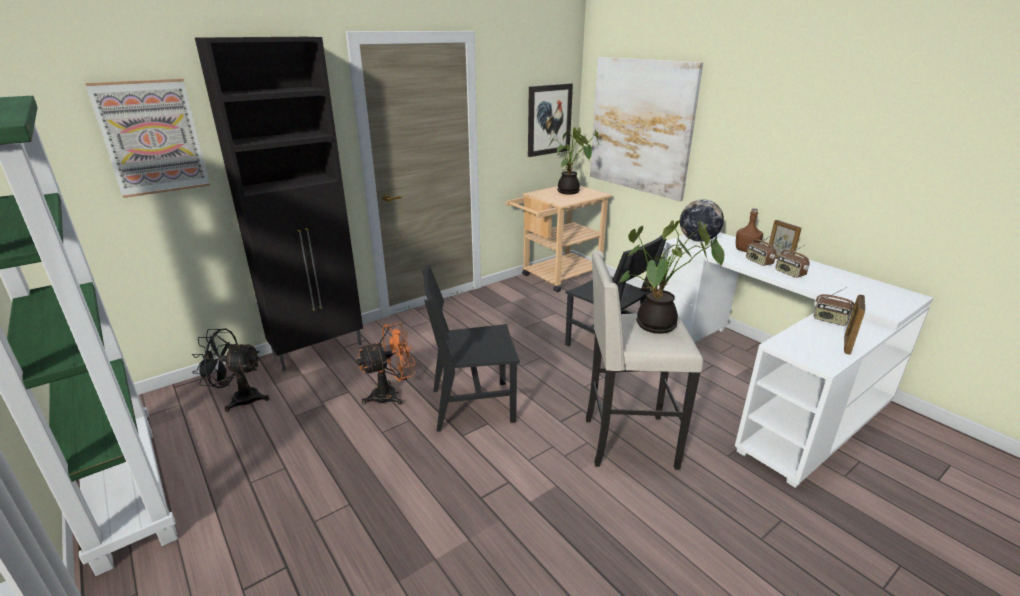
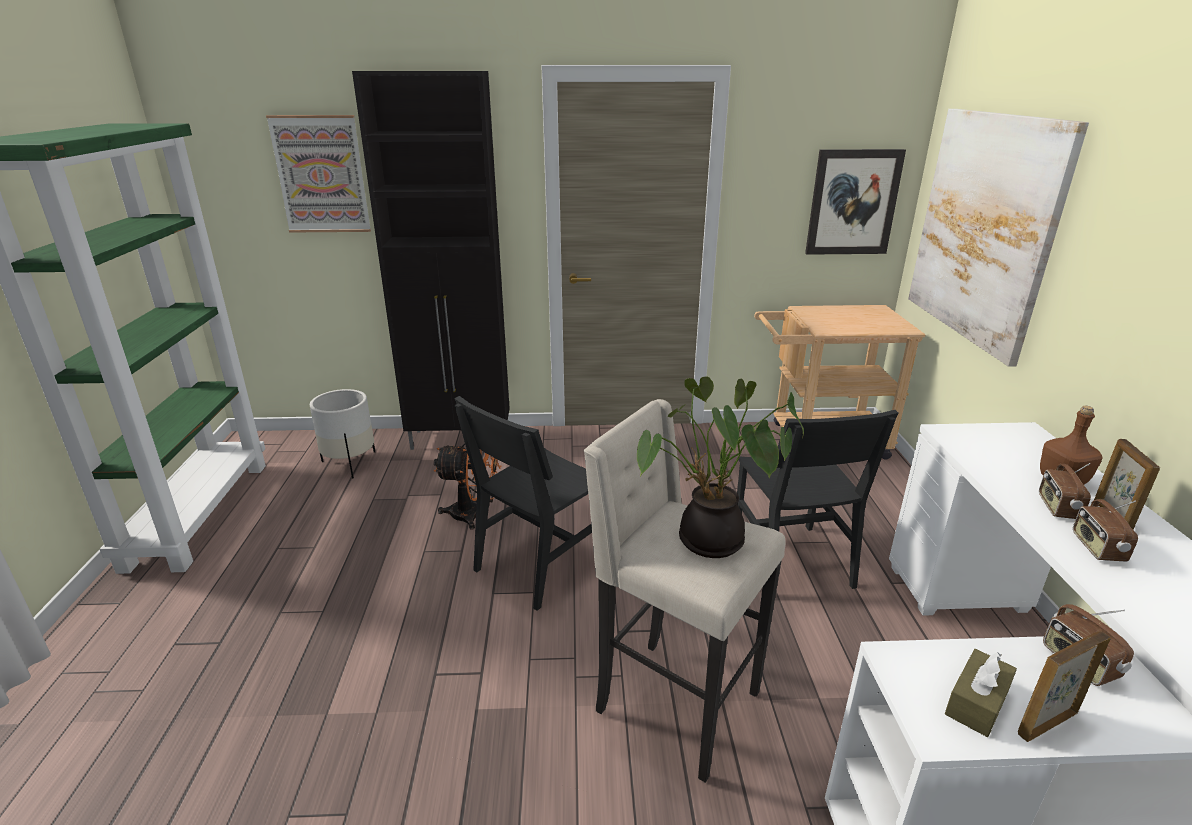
camera: 35 degrees right, 0 degrees up
(239, 399) = (350, 463): black fan -> white planter
(472, 405) = (540, 563): black chair -> black chair turned 75 degrees counterclockwise
(570, 192) = (861, 317): potted plant -> none
(698, 240) = (987, 438): globe -> none
(821, 348) = (976, 702): none -> brown tissue box

